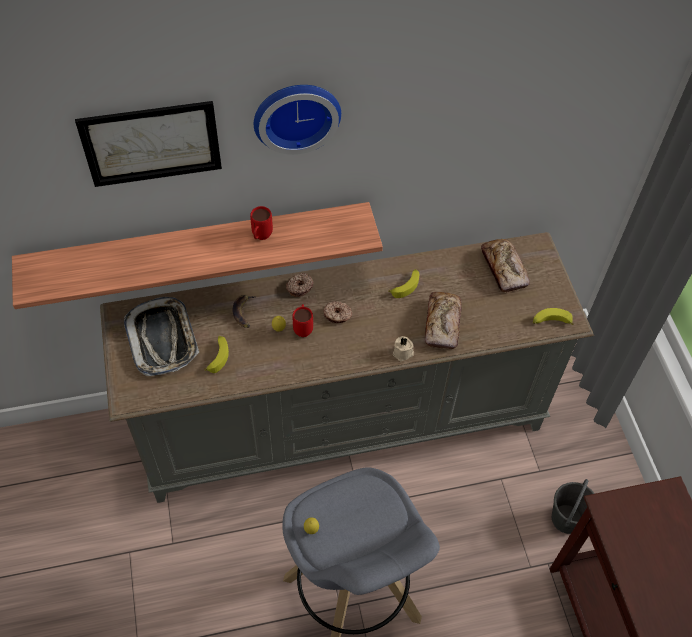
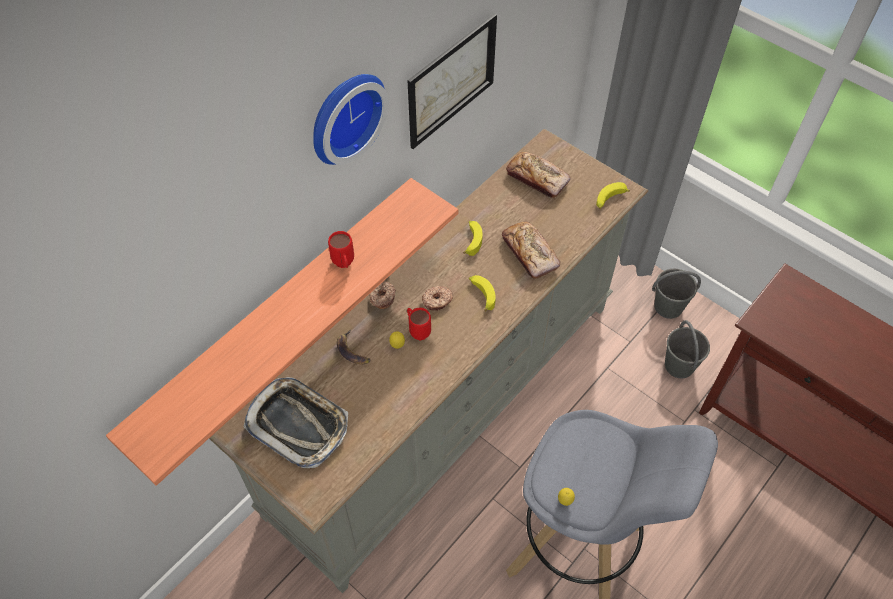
camera: 35 degrees left, 0 degrees up
(151, 143) = (222, 221): picture -> picture (451, 81)
(218, 356) = (364, 405): banana -> banana (481, 295)
(403, 353) = (520, 298): beige candle -> none
(599, 464) = (667, 307): none -> grey bucket

